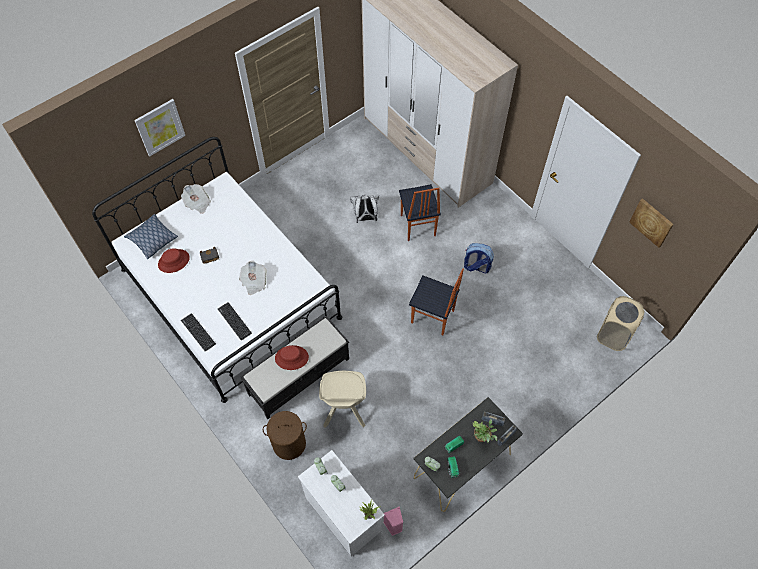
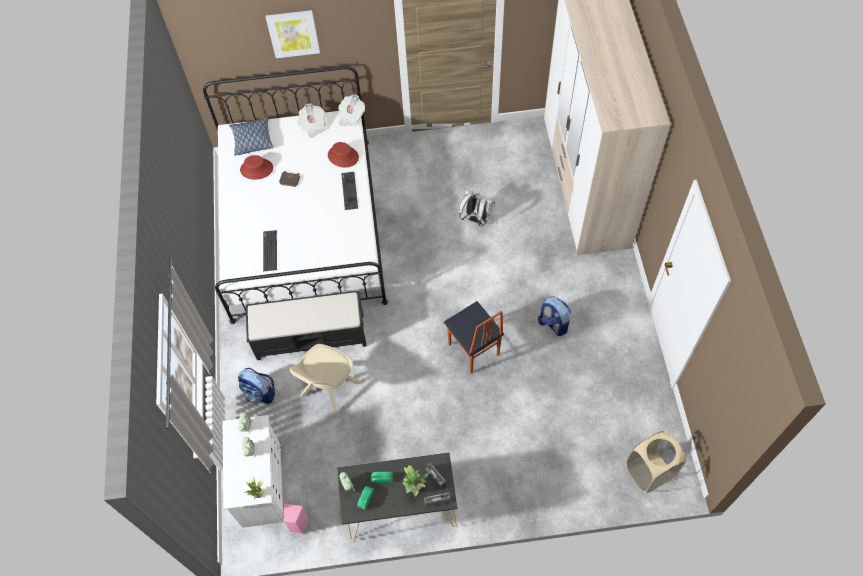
camera: 35 degrees right, 0 degrees up
(198, 332) = (233, 244): keyboard -> keyboard (349, 191)
(254, 282) = (311, 224): newspaper -> newspaper (351, 116)
(289, 443) = (260, 393): brown laundry basket -> backpack
(291, 358) = (300, 313): red hat -> red hat (343, 156)
(417, 225) = (521, 252): chair -> none
(652, 222) = (722, 365): picture -> none

